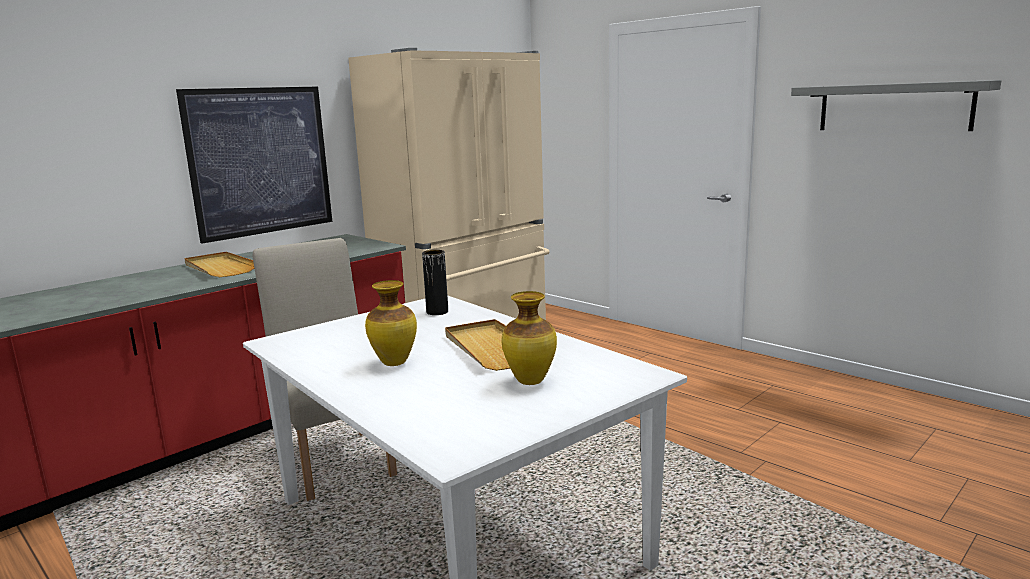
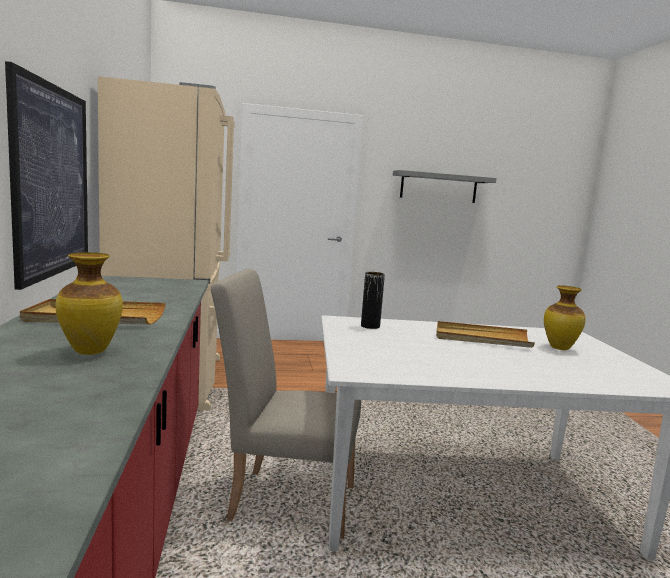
camera: 55 degrees left, 5 degrees down
(394, 363) = (479, 359): vase -> vase (90, 351)

